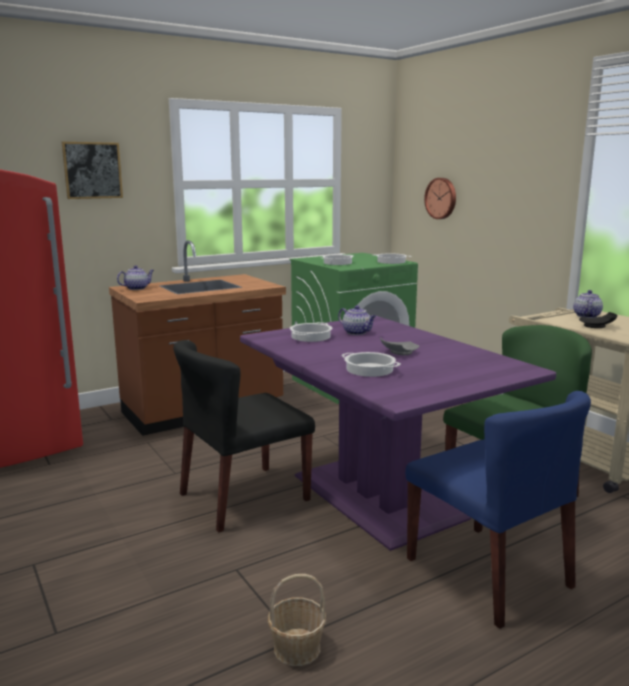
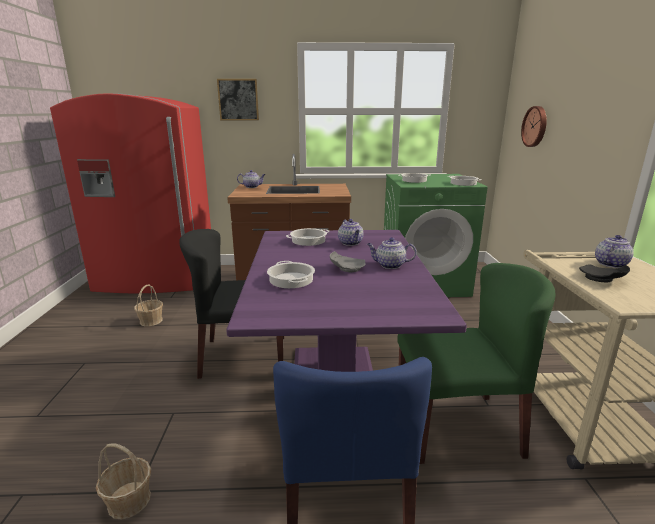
camera: 30 degrees right, 5 degrees up
(62, 496) = (151, 321): none -> basket
(429, 344) = (389, 265): none -> teapot

